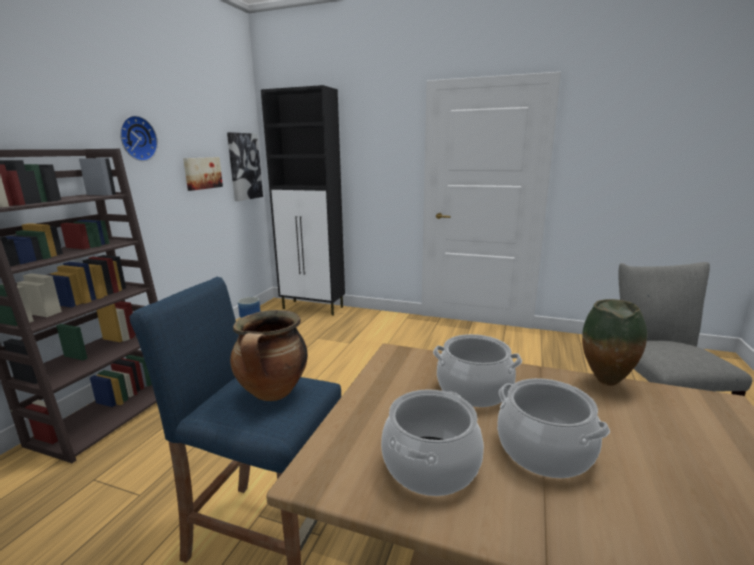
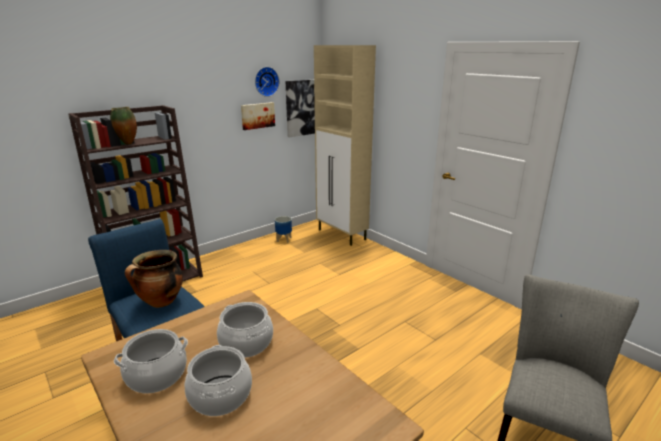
camera: 30 degrees right, 5 degrees up
(136, 138) = (202, 94): wall clock -> wall clock (266, 81)
(313, 308) = (342, 235): black cabinet -> beige cabinet
(606, 383) = (335, 374): vase -> vase (127, 143)

